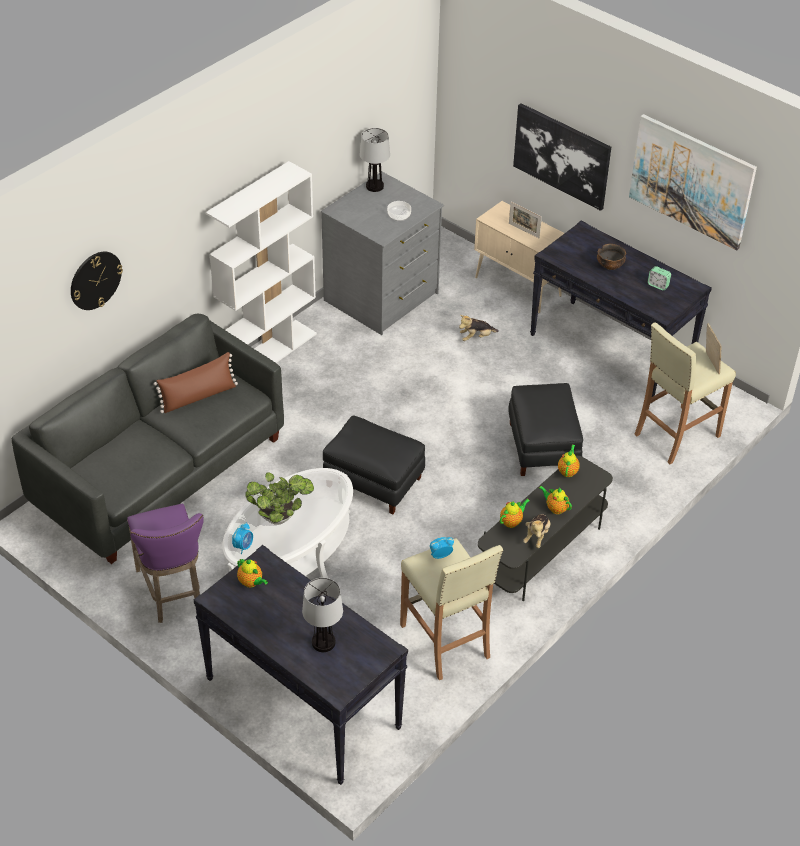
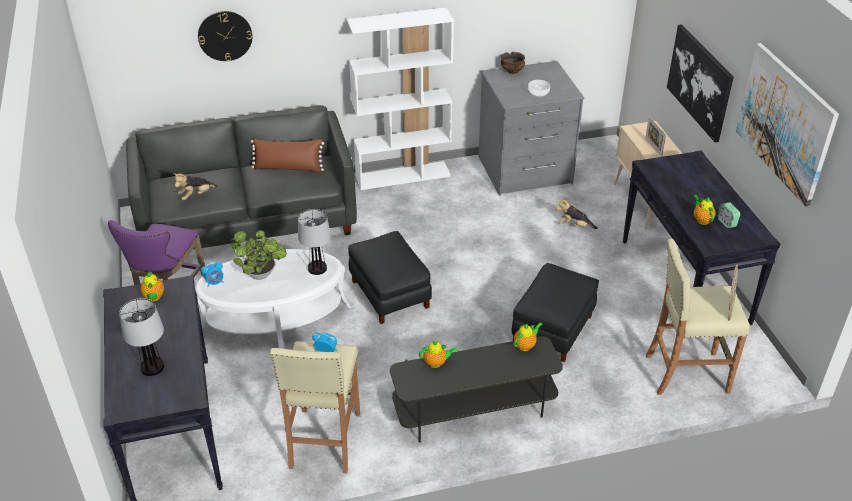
camera: 35 degrees right, 5 degrees down
(374, 186) = (540, 68): table lamp -> table lamp (317, 268)
(537, 536) = (446, 384): plush toy -> plush toy (196, 195)
(555, 508) = (484, 370): teapot -> teapot (701, 219)
(610, 266) = (694, 192): bowl -> bowl (512, 71)

